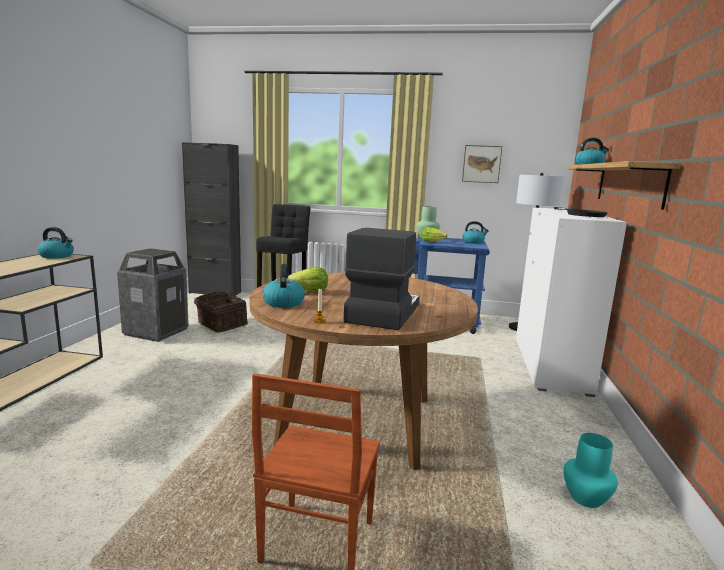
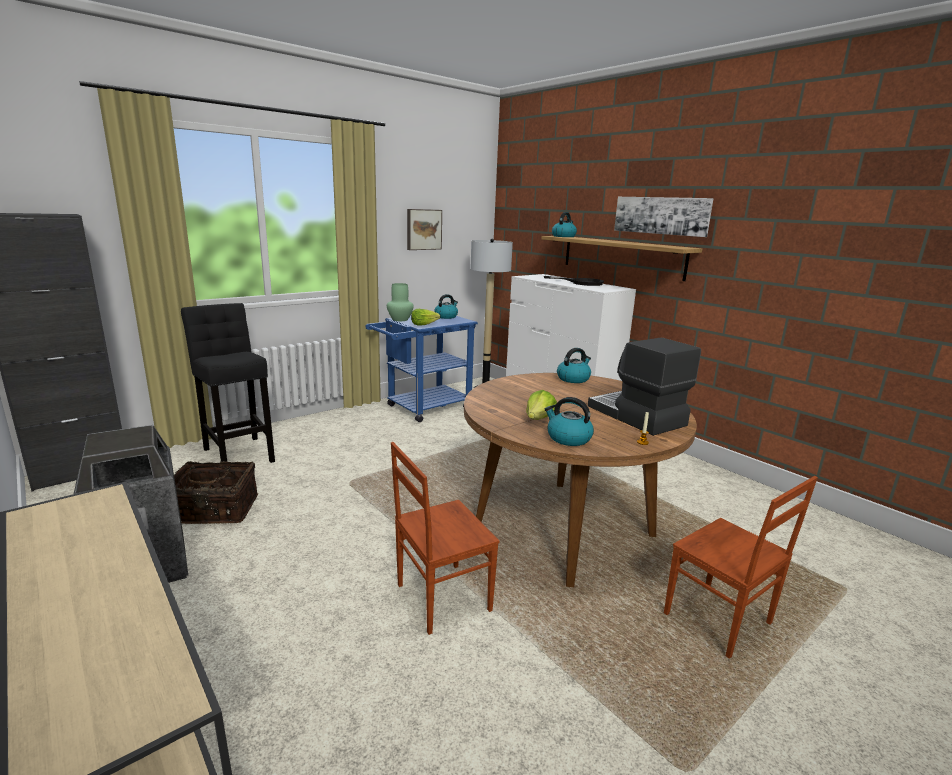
camera: 50 degrees left, 5 degrees up
(57, 256) = (69, 510): kettle -> kettle (573, 379)
(209, 406) = (441, 597): none -> brown chair
(586, 498) = (724, 496): turquoise vase -> none
(658, 127) = (661, 215): none -> picture

